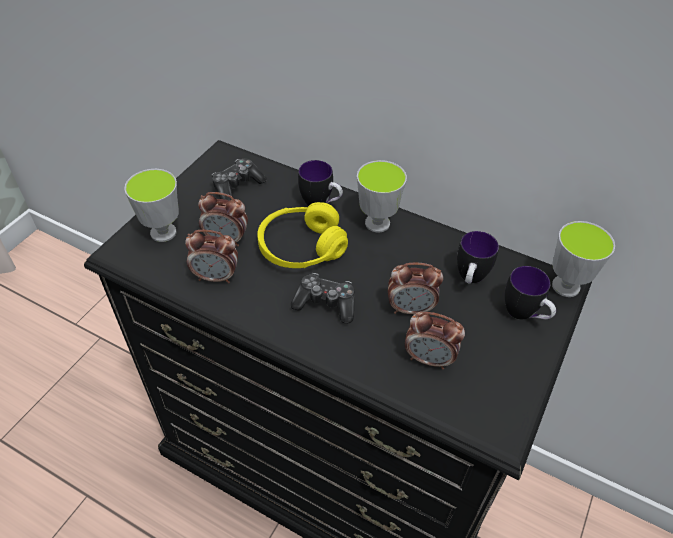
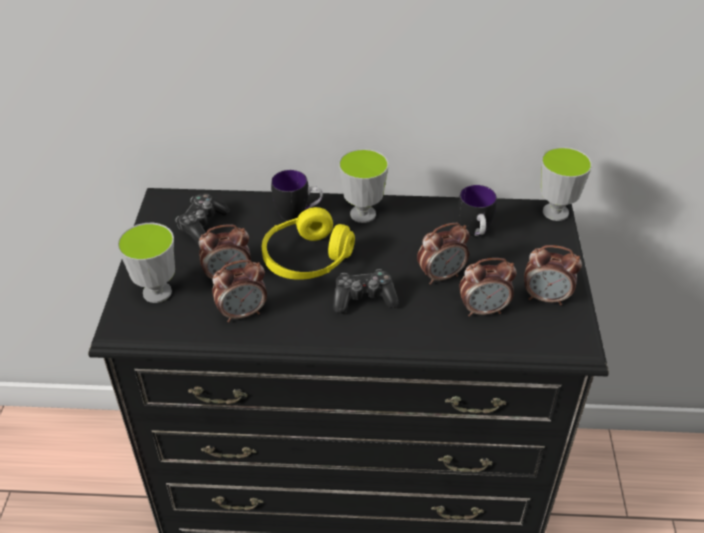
camera: 25 degrees left, 5 degrees down
(500, 371) = (546, 298): none -> alarm clock
(524, 315) = (537, 247): mug -> none

